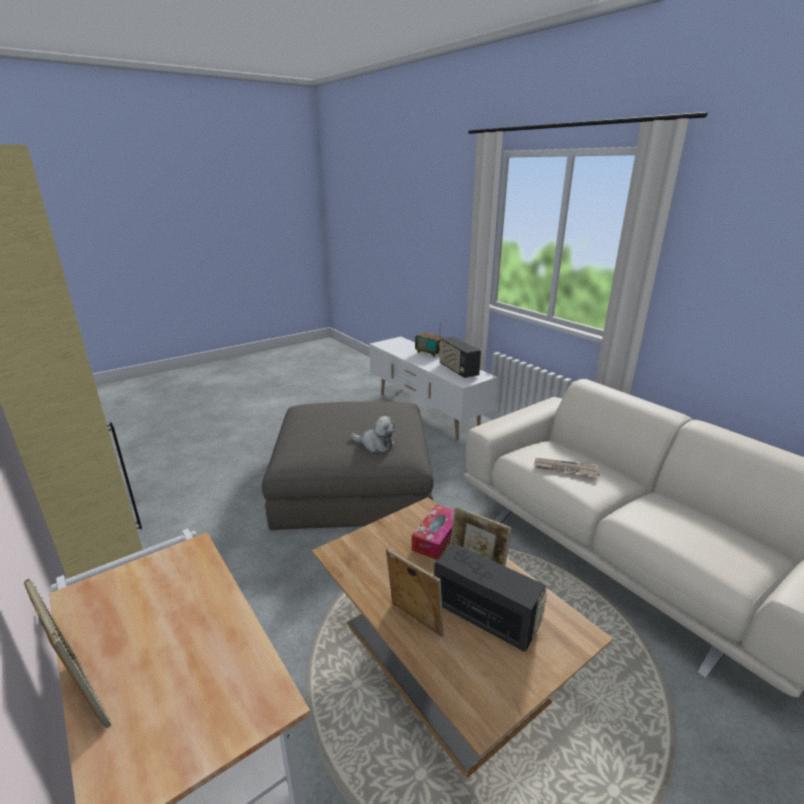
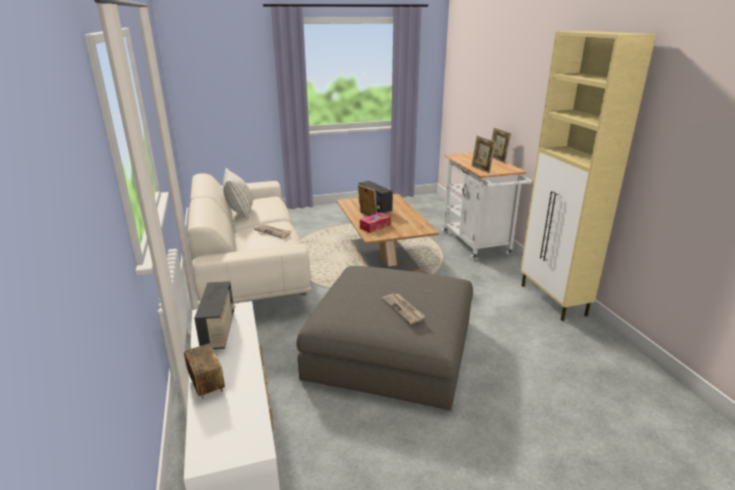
camera: 160 degrees left, 0 degrees up
(334, 411) = (403, 309): none -> newspaper
(375, 444) = (379, 273): plush toy -> none
(414, 620) = (402, 210): picture frame -> picture frame (481, 169)
(706, 517) = (240, 212): none -> pillow

